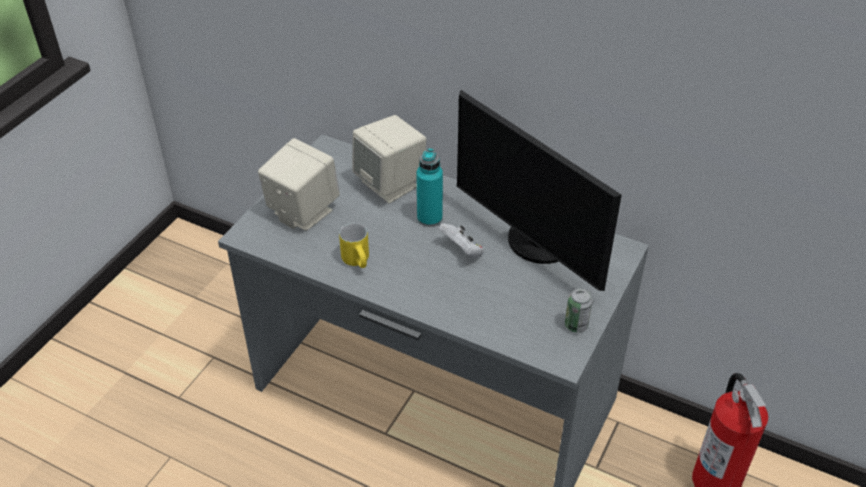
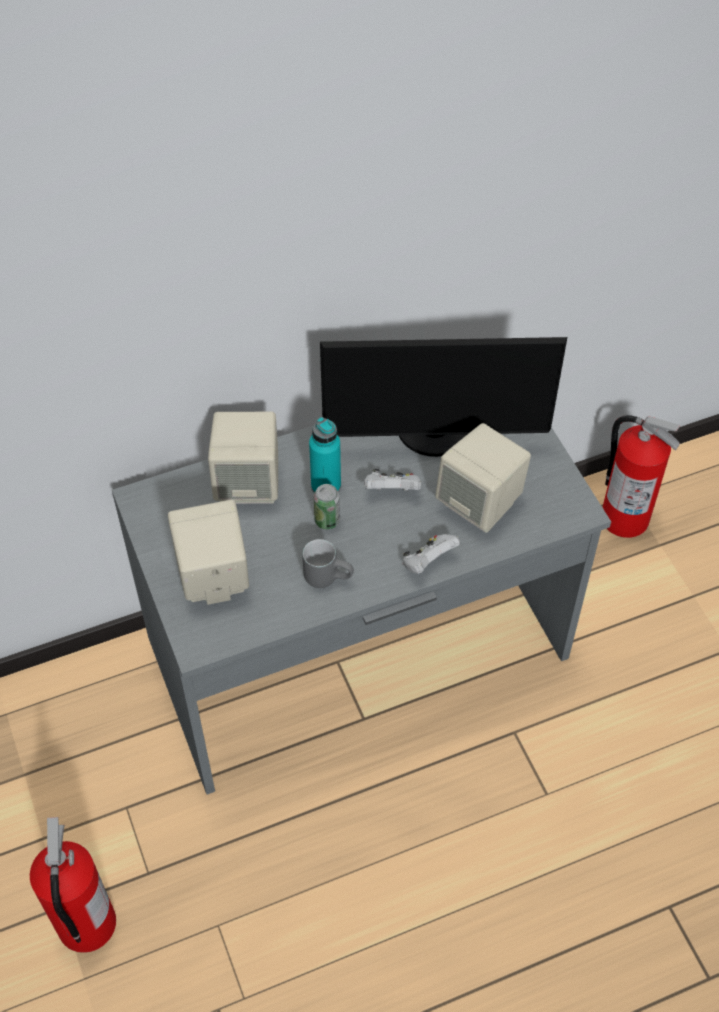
camera: 50 degrees left, 10 degrees up
(120, 391) = (85, 925): none -> fire extinguisher
(359, 261) = (328, 576): yellow mug -> grey mug
(424, 303) = (428, 562): none -> white game controller
(504, 301) = (480, 503): none -> beige speaker
(576, 325) = (552, 476): can -> can (327, 520)

